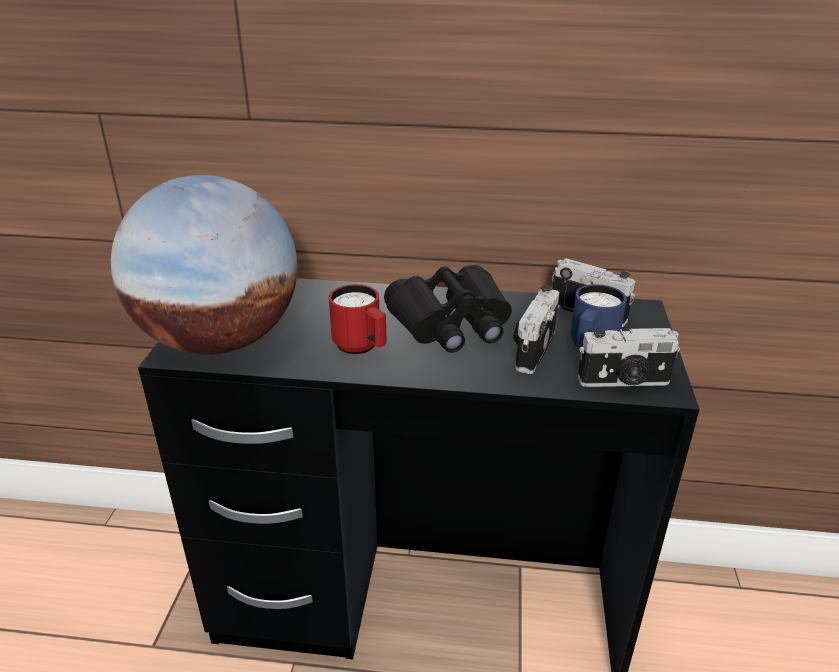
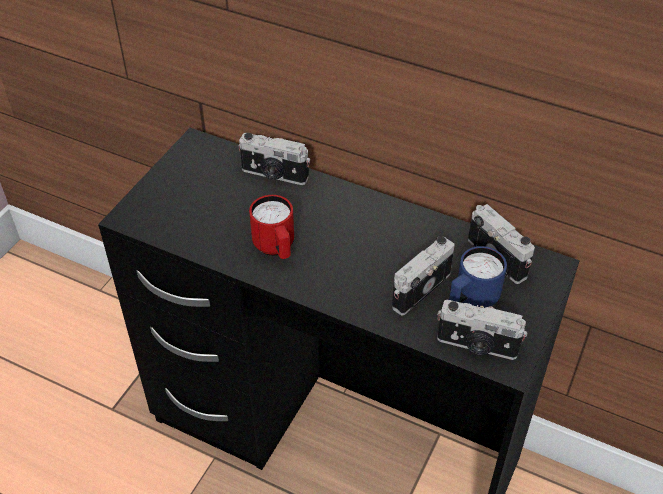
camera: 20 degrees right, 15 degrees up
(220, 340) = (167, 211): globe -> none
(325, 292) = (274, 175): none -> camera
(451, 323) = (365, 240): black binoculars -> none

